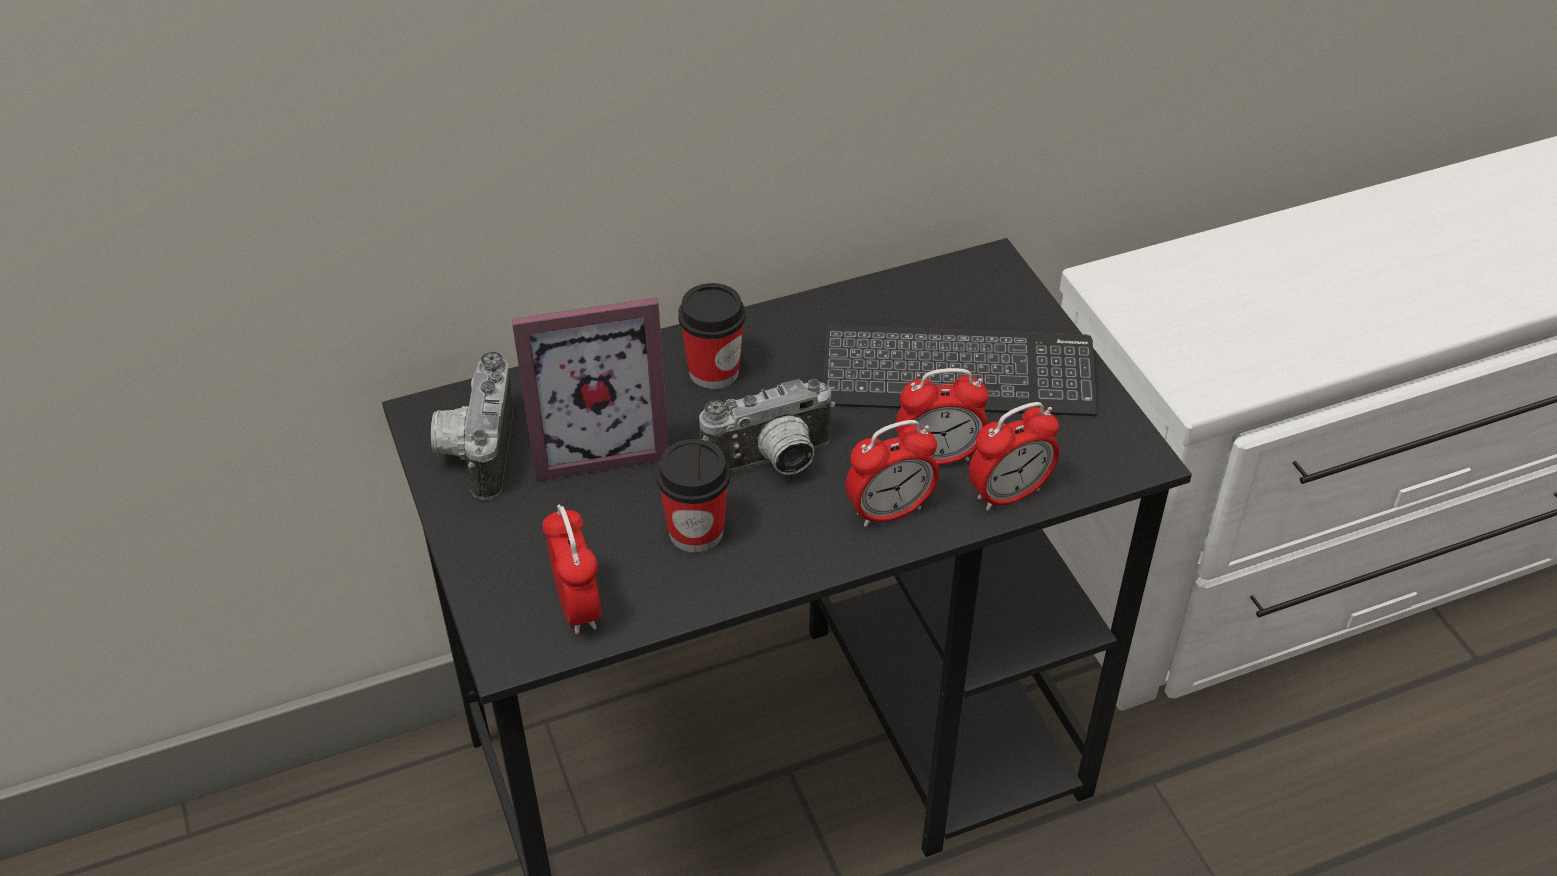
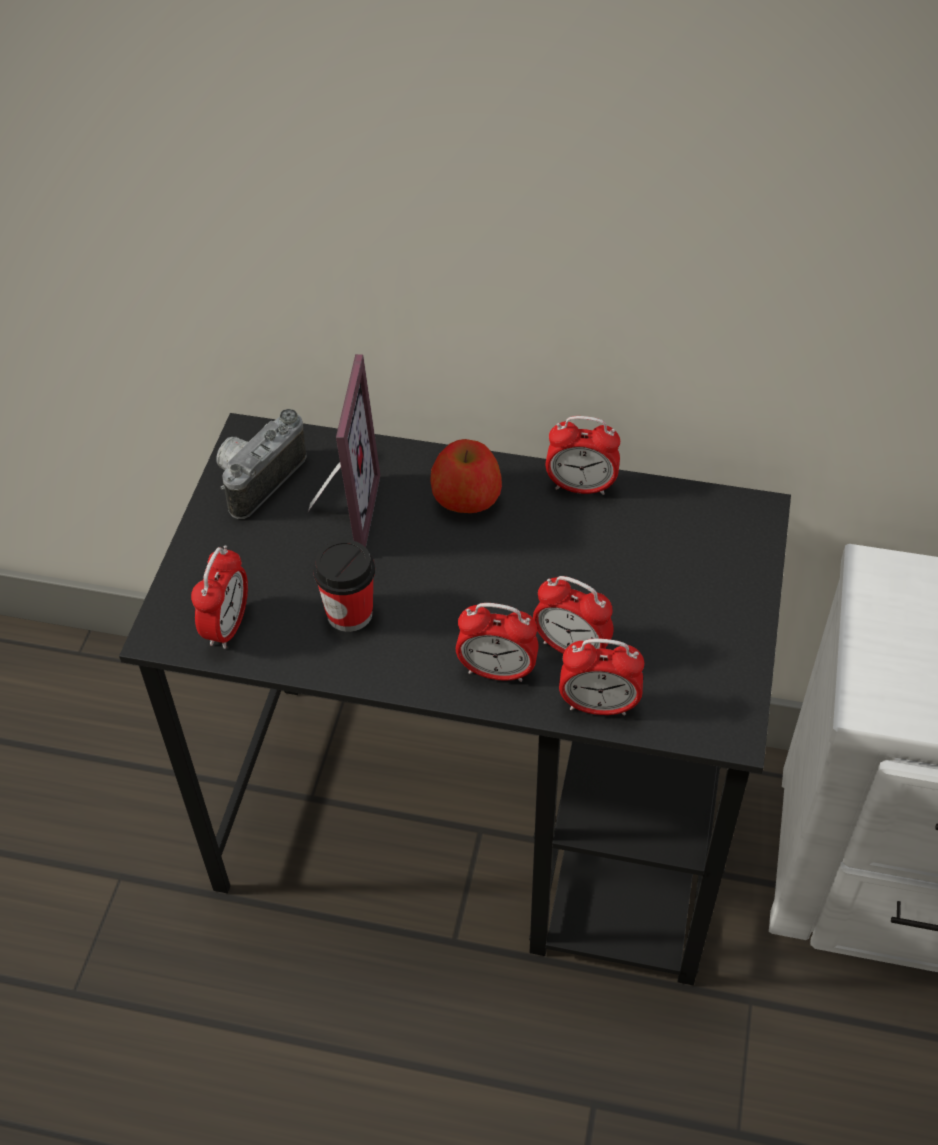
camera: 35 degrees right, 5 degrees up
(597, 443) = (340, 513): picture frame -> picture frame turned 105 degrees counterclockwise
(714, 371) = (466, 497): cup -> apple
(772, 463) = (446, 590): camera -> none
(816, 313) = (581, 487): none -> alarm clock
(958, 376) = (644, 591): keyboard -> none

